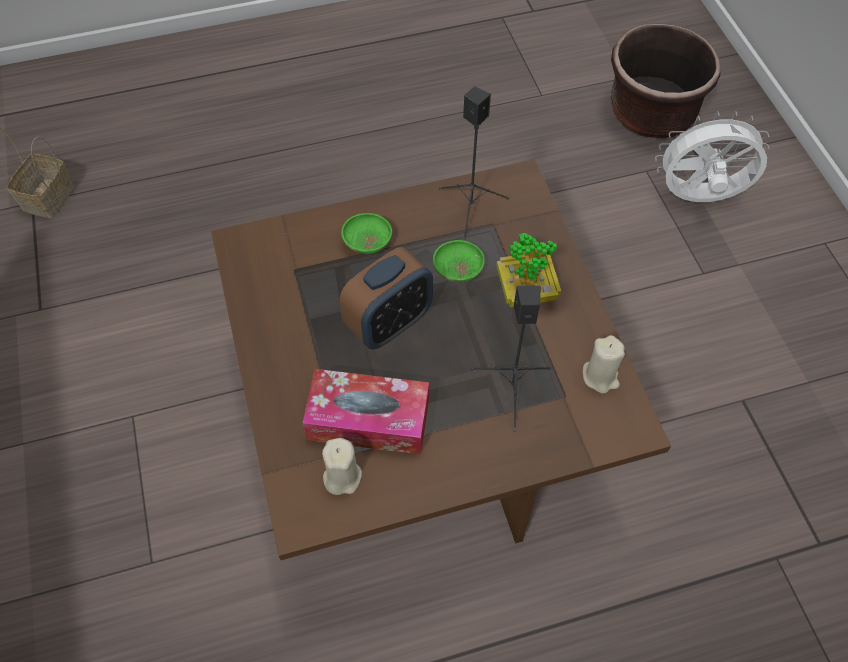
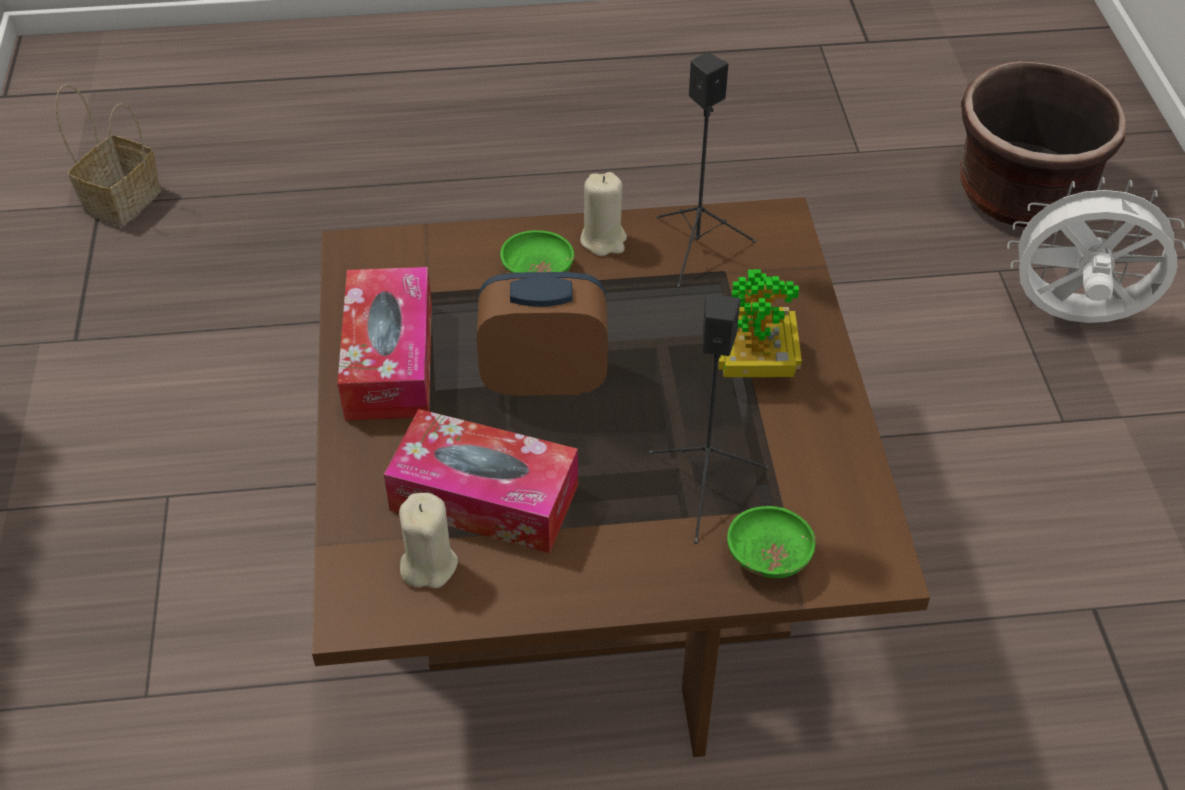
camera: 10 degrees right, 10 degrees down
(281, 325) = (389, 360): none -> tissue box
(389, 323) = (544, 378): alarm clock -> alarm clock turned 150 degrees counterclockwise
(458, 270) = (660, 323): green bowl -> green bowl (768, 557)
(600, 376) = (841, 489): beige candle -> beige candle (603, 240)

